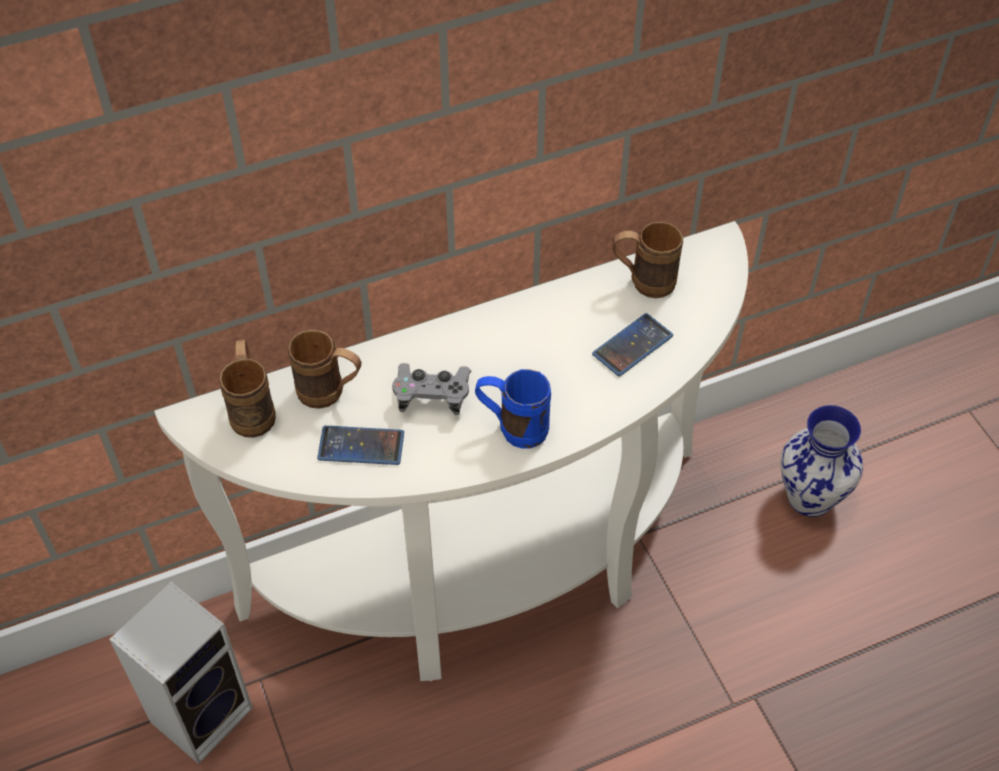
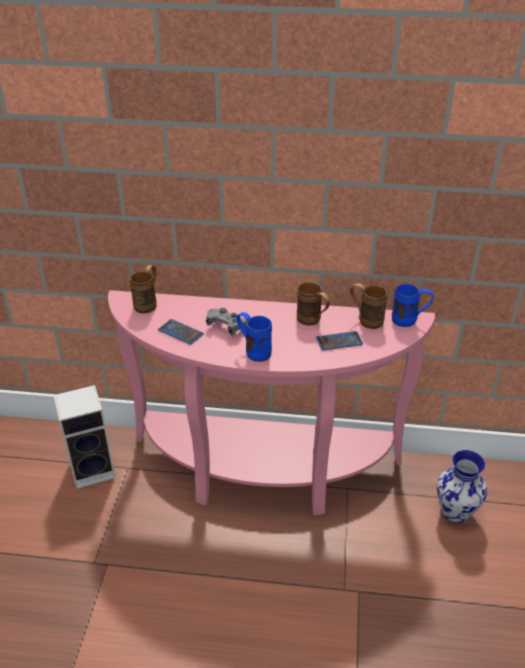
camera: 30 degrees right, 15 degrees down
(330, 394) = (185, 310): brown mug -> brown mug (312, 321)
(494, 576) = (263, 474): white console table -> pink console table
(710, 255) = (409, 321): none -> blue mug

